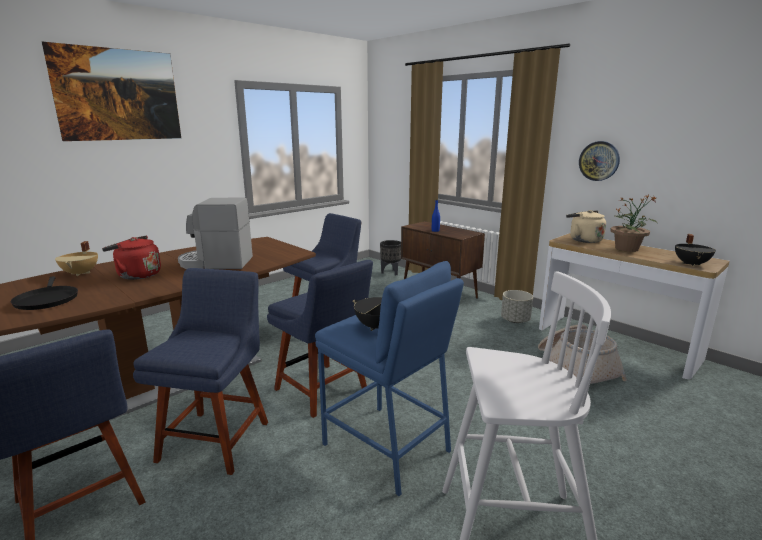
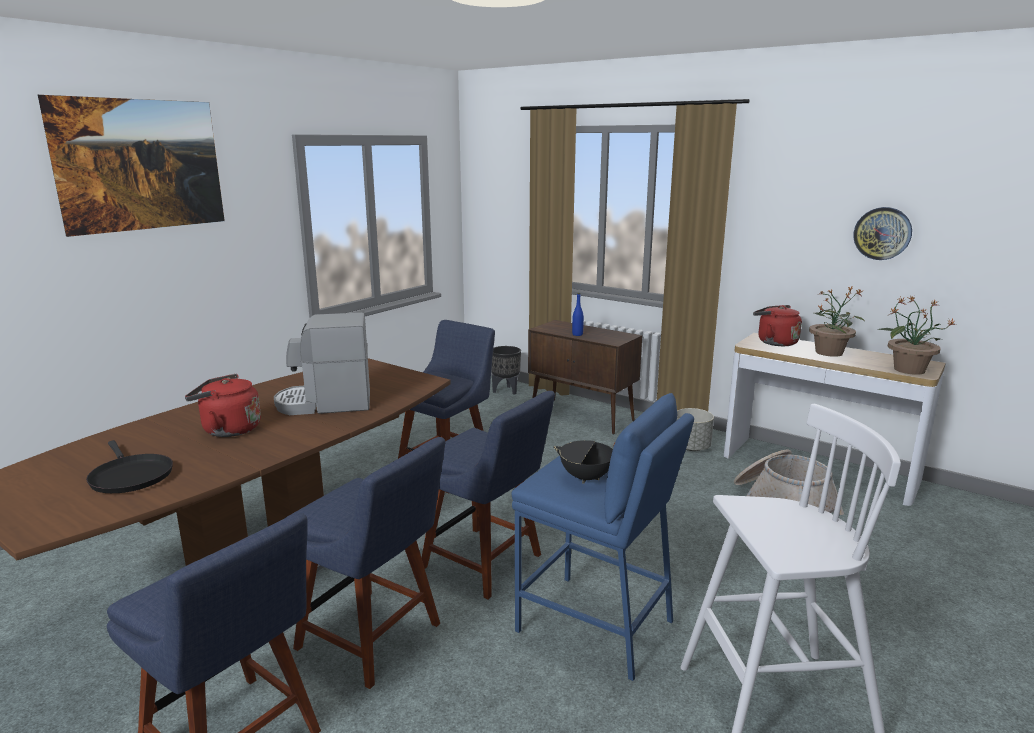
camera: 10 degrees left, 0 degrees up
(81, 273) = (142, 432): beige cooking pot -> none
(217, 437) = (374, 638): blue chair -> blue chair turned 120 degrees clockwise
(583, 240) = (774, 342): beige kettle -> red kettle
(599, 161) = (788, 243): wall clock -> wall clock (882, 233)
(692, 264) = (908, 370): black cooking pot -> potted plant

